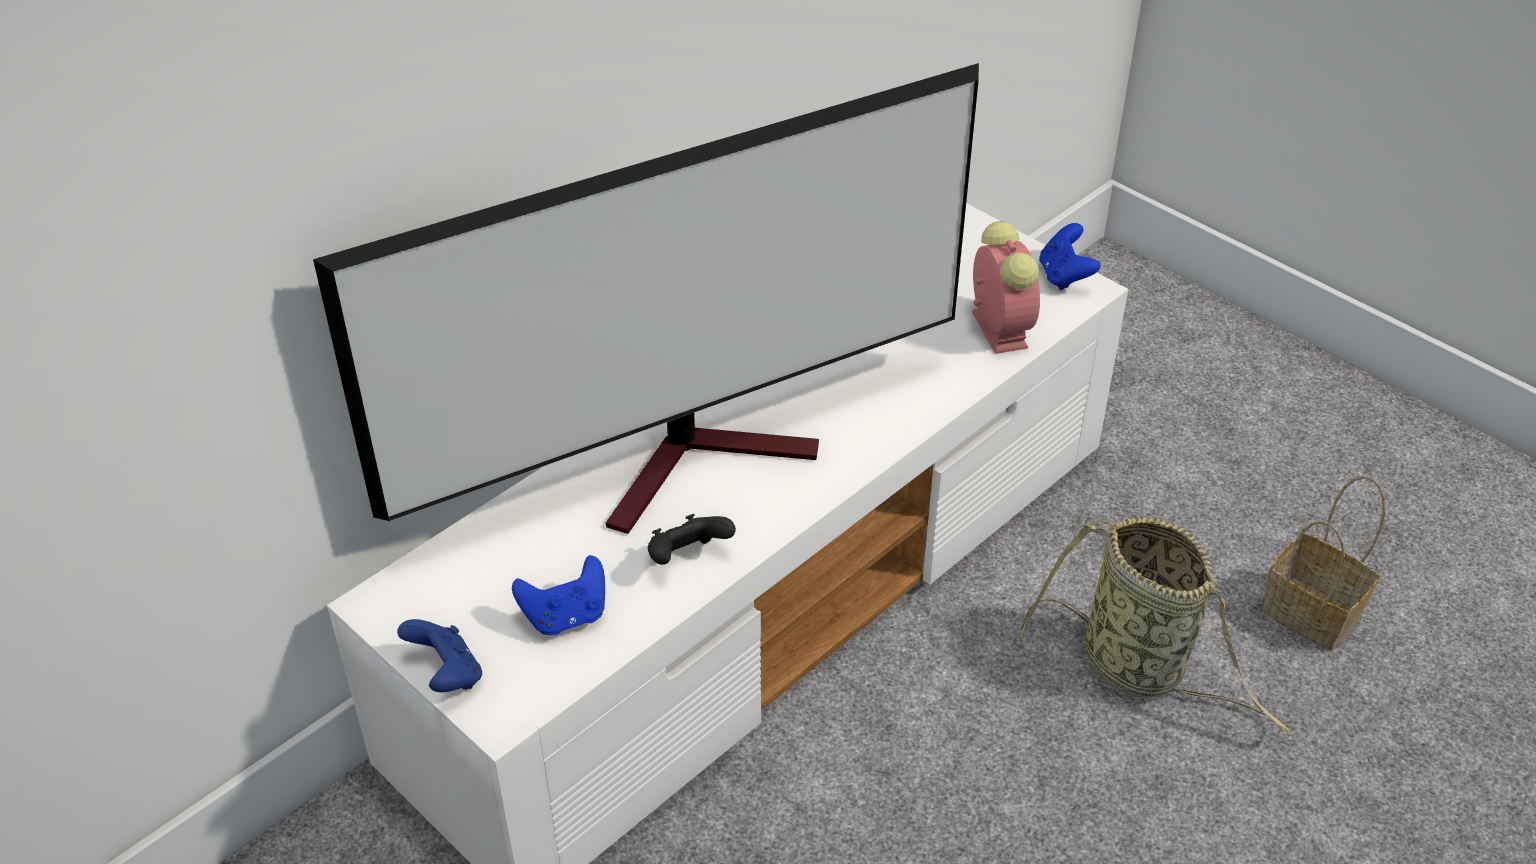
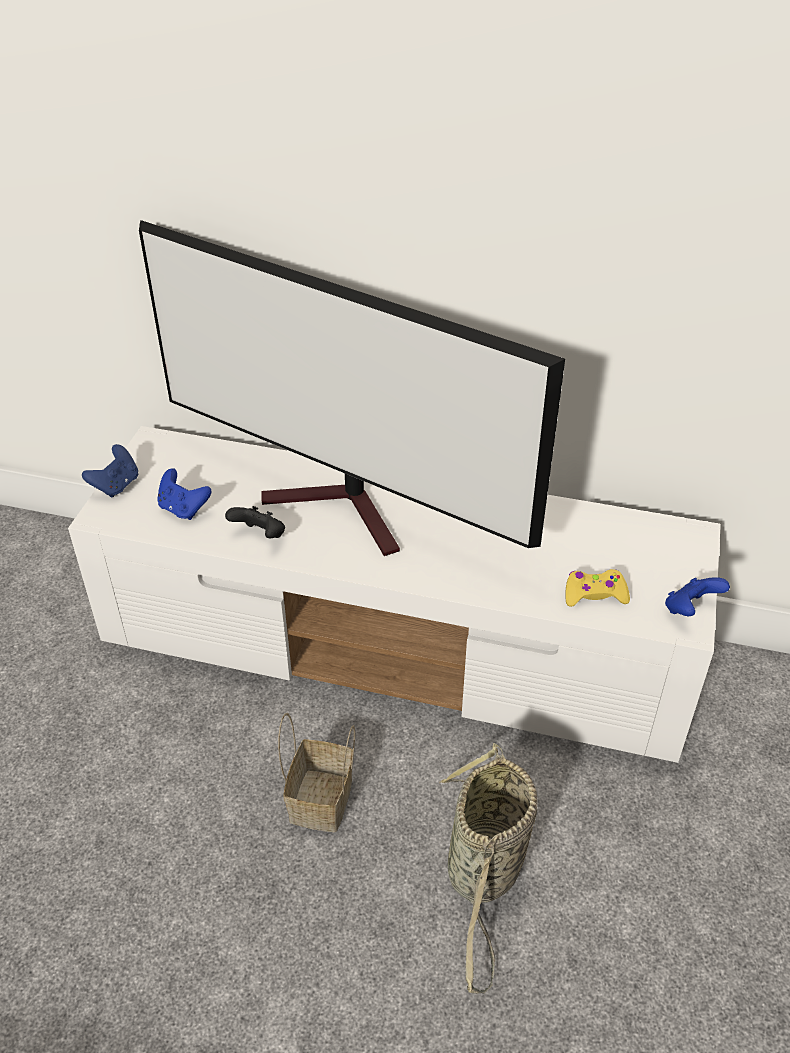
camera: 60 degrees right, 0 degrees up
(997, 328) = (594, 594): alarm clock -> yellow game controller
(1314, 614) = (631, 983): basket -> basket (322, 803)

